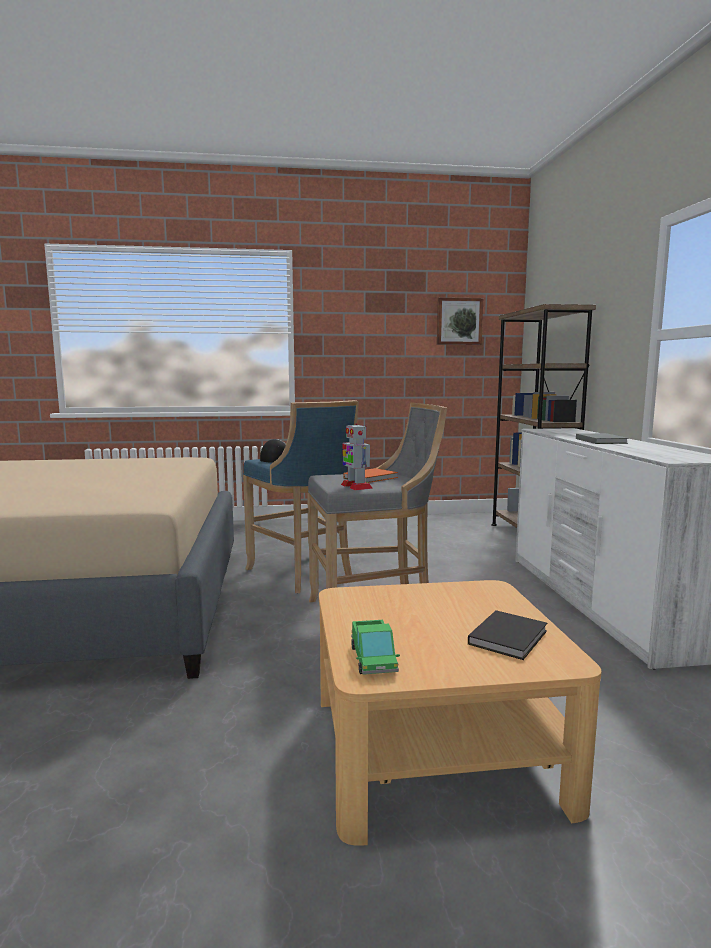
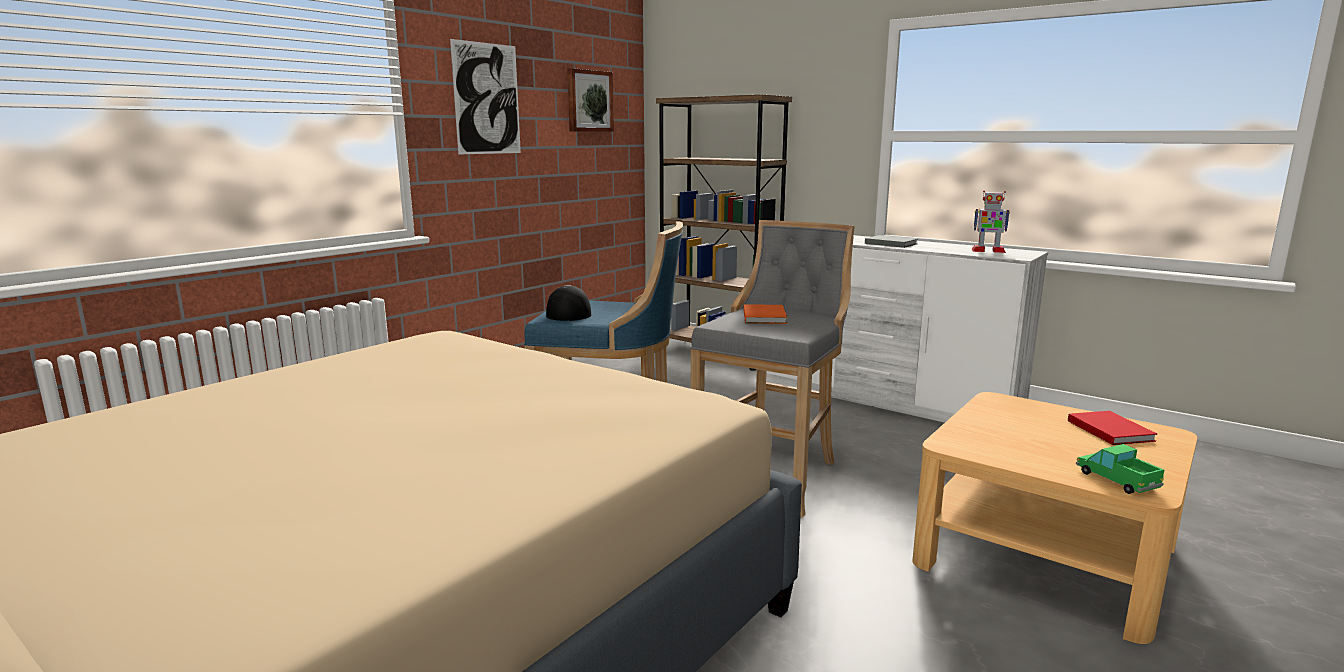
camera: 45 degrees left, 5 degrees up
(356, 486) = (797, 329): toy robot -> toy robot (987, 251)
(360, 322) = (487, 99): none -> picture
(373, 659) = (1116, 480): toy truck -> toy truck turned 150 degrees counterclockwise
(510, 637) = (1109, 430): black book -> red book

